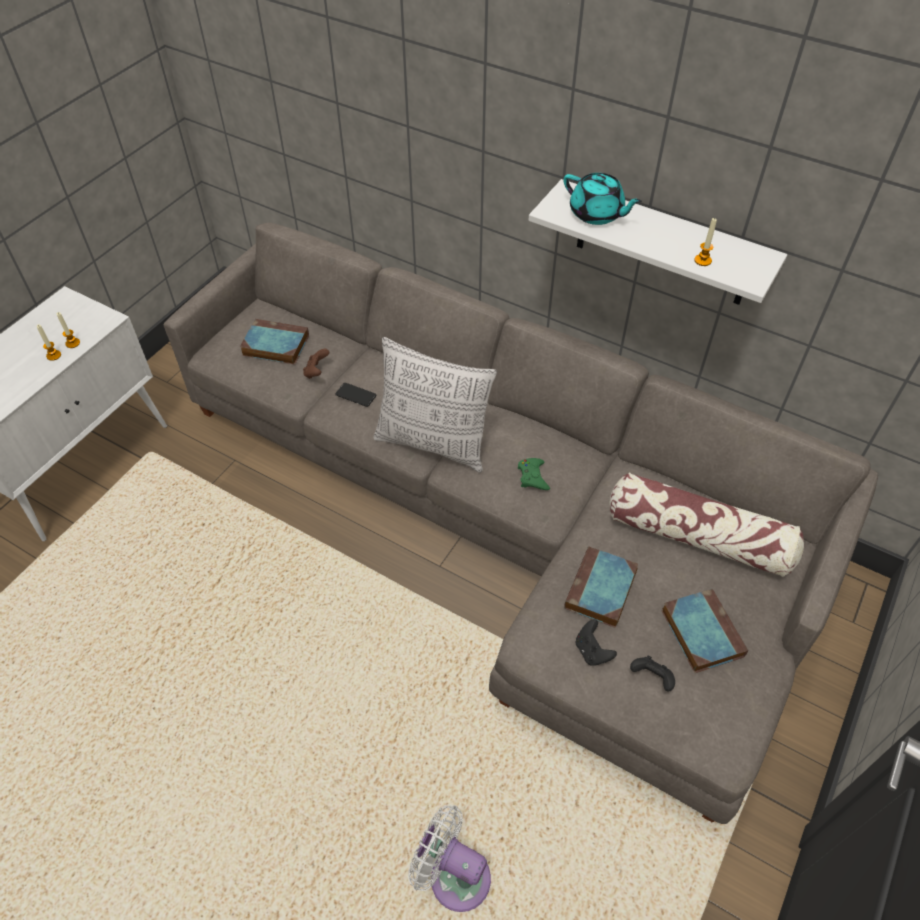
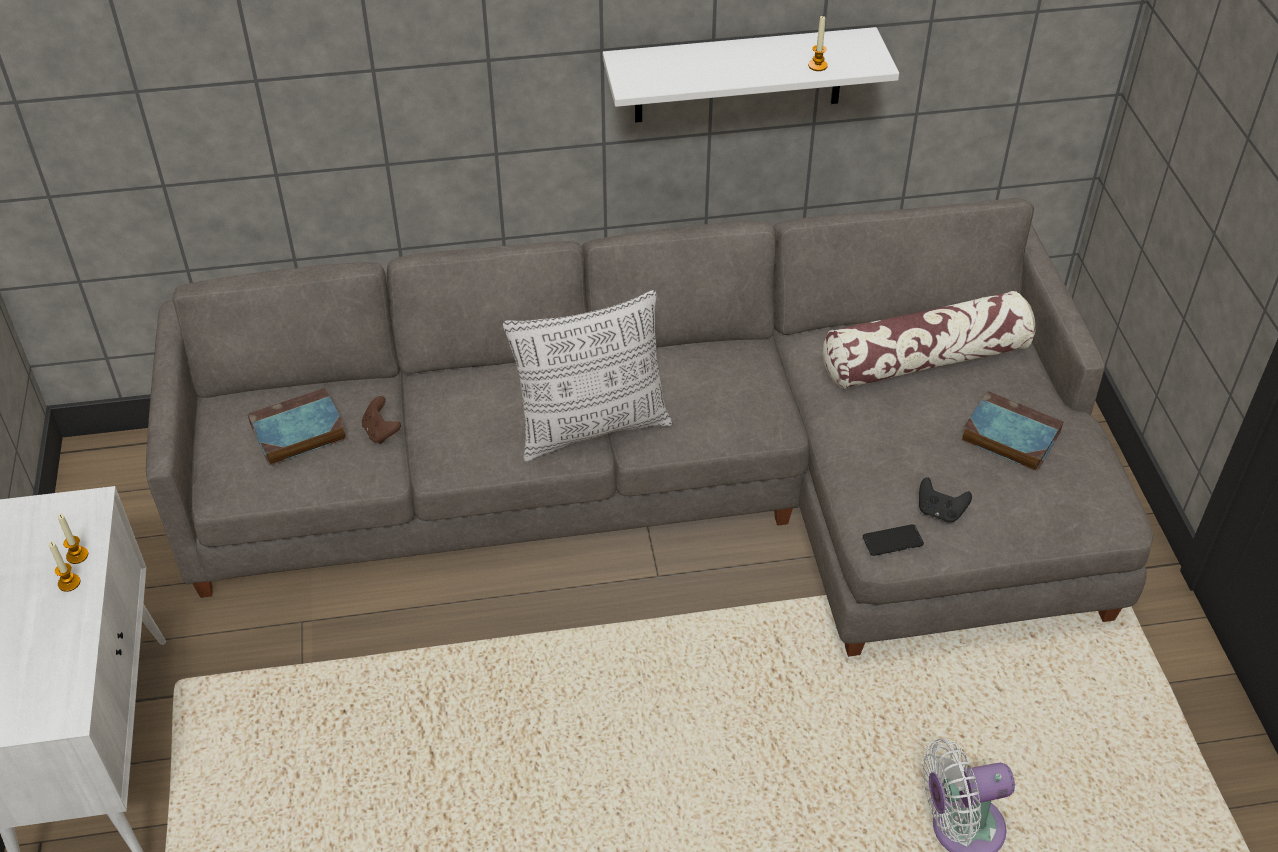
camera: 40 degrees left, 5 degrees down
(356, 395) = (456, 429): phone -> phone (892, 541)
(532, 477) = (728, 397): green game controller -> none
(597, 214) = (678, 68): turquoise teapot -> none
(600, 591) = (895, 458): book -> none
(652, 678) = (1009, 499): black game controller -> none

